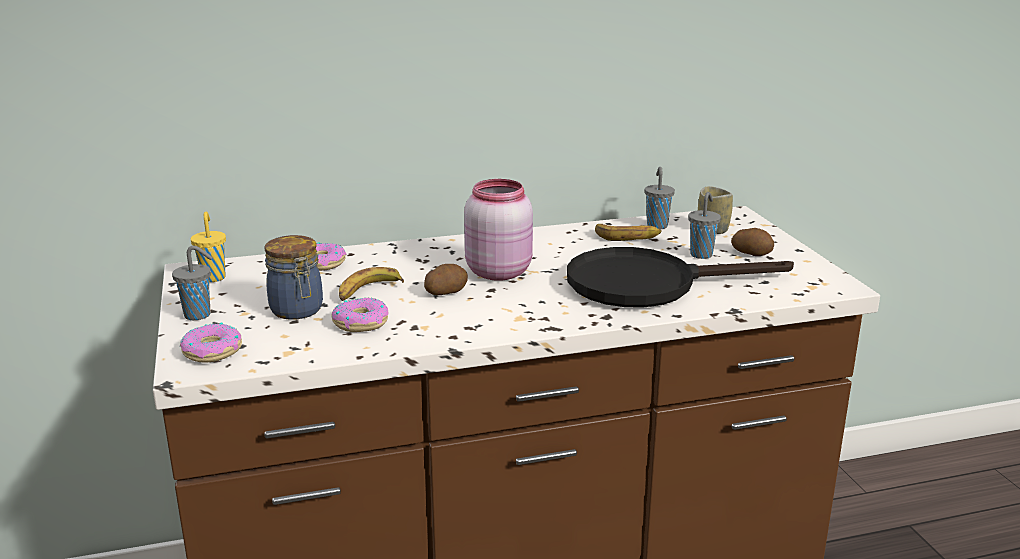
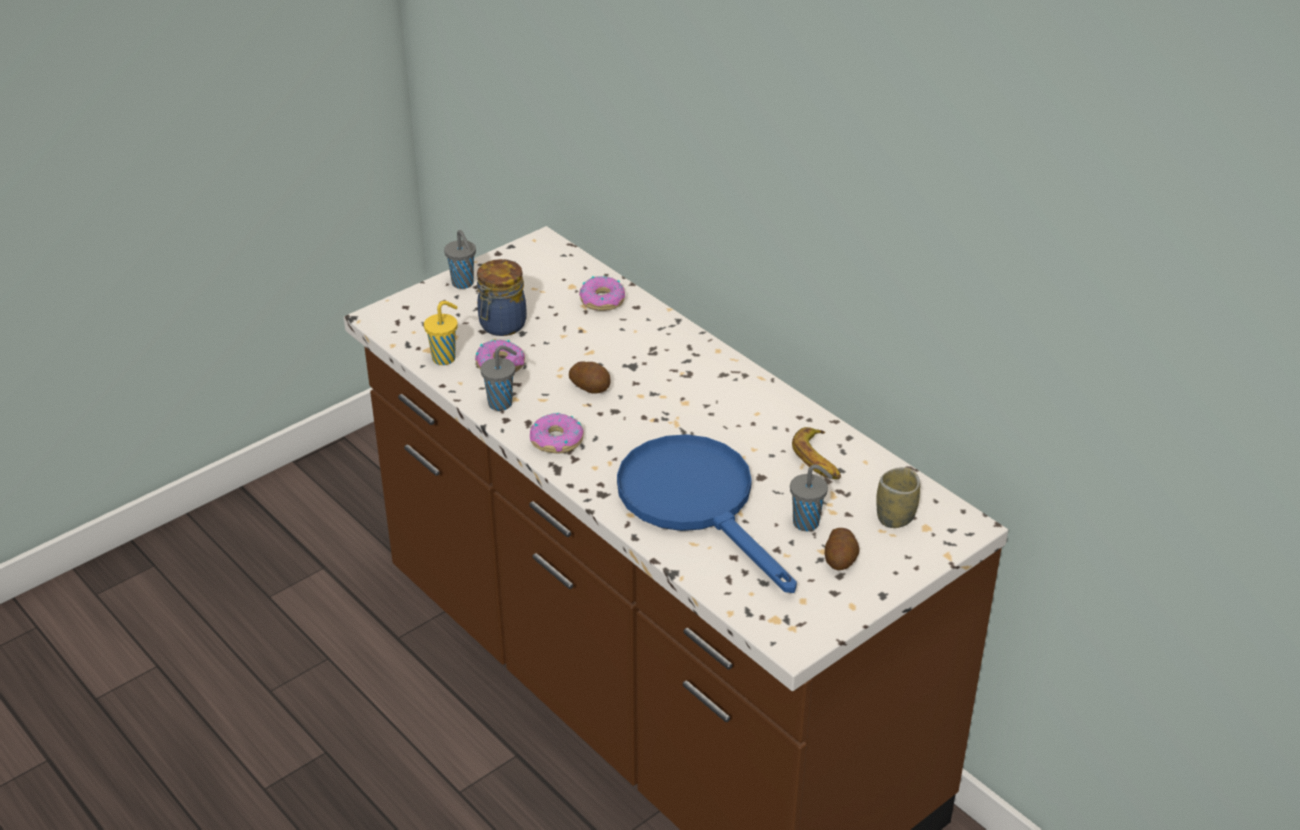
camera: 65 degrees right, 15 degrees up
(212, 352) = (409, 316): donut -> donut (556, 440)
(213, 277) = (535, 260): yellow cup -> yellow cup (445, 358)
(368, 291) = (563, 346): banana -> none
(498, 271) = (659, 402): pink jar -> none
(648, 284) = (697, 503): black frying pan -> blue frying pan
(657, 225) = (871, 473): grey cup -> grey cup (502, 403)

